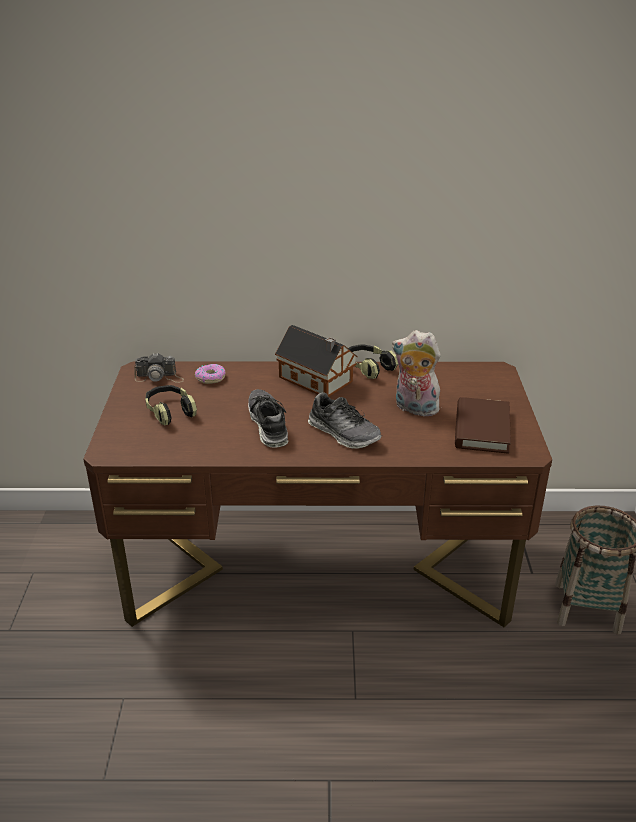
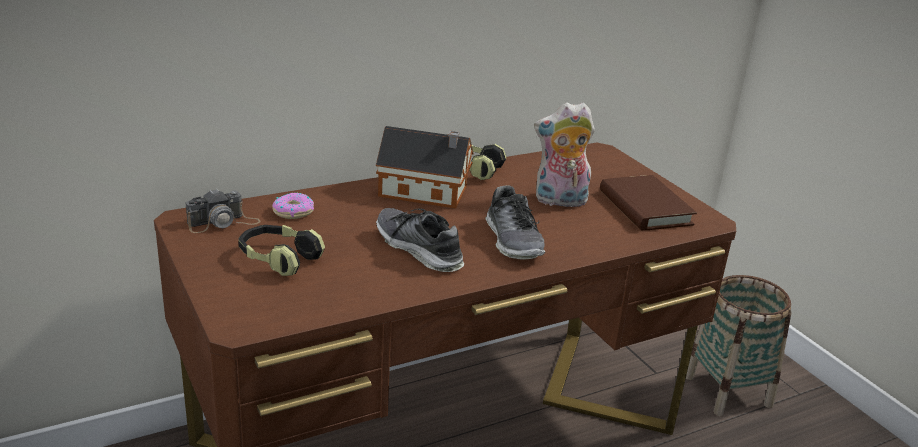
camera: 30 degrees left, 5 degrees down
(344, 433) = (513, 240): shoe -> shoe turned 60 degrees clockwise

